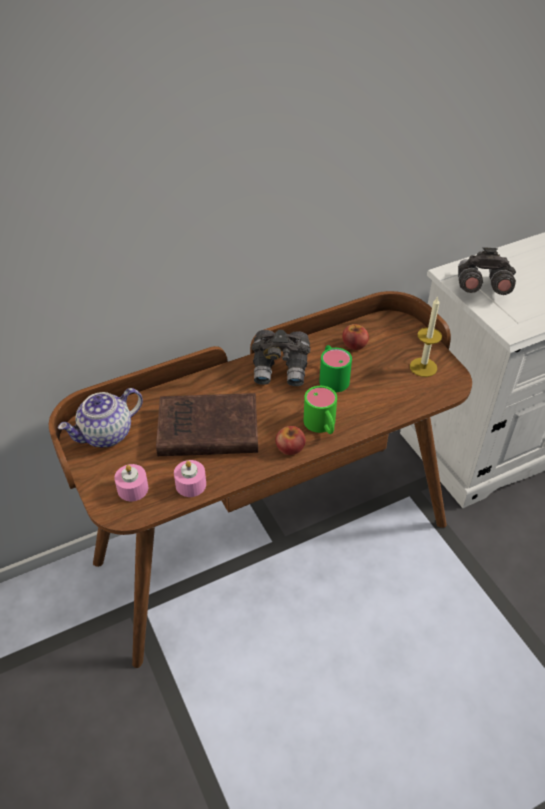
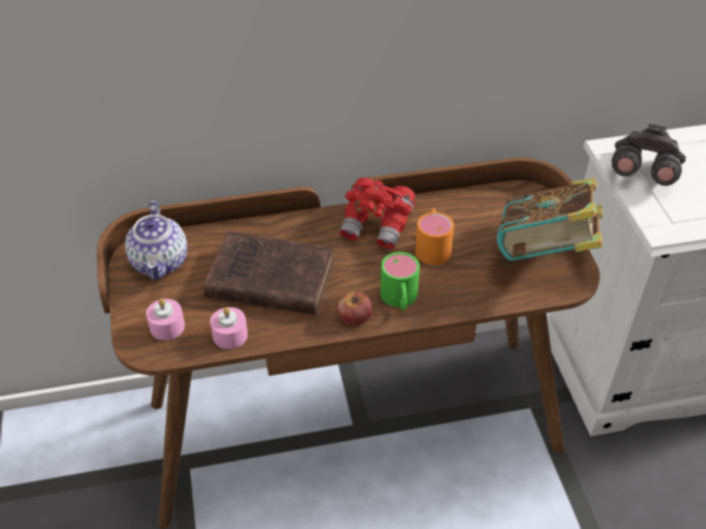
camera: 15 degrees right, 0 degrees up
(106, 434) = (161, 262): teapot -> teapot turned 75 degrees counterclockwise
(281, 368) = (377, 226): grey binoculars -> red binoculars
(332, 376) = (432, 246): green mug -> orange mug
(354, 344) = (473, 213): apple -> none
(423, 367) = (545, 255): candle -> book

